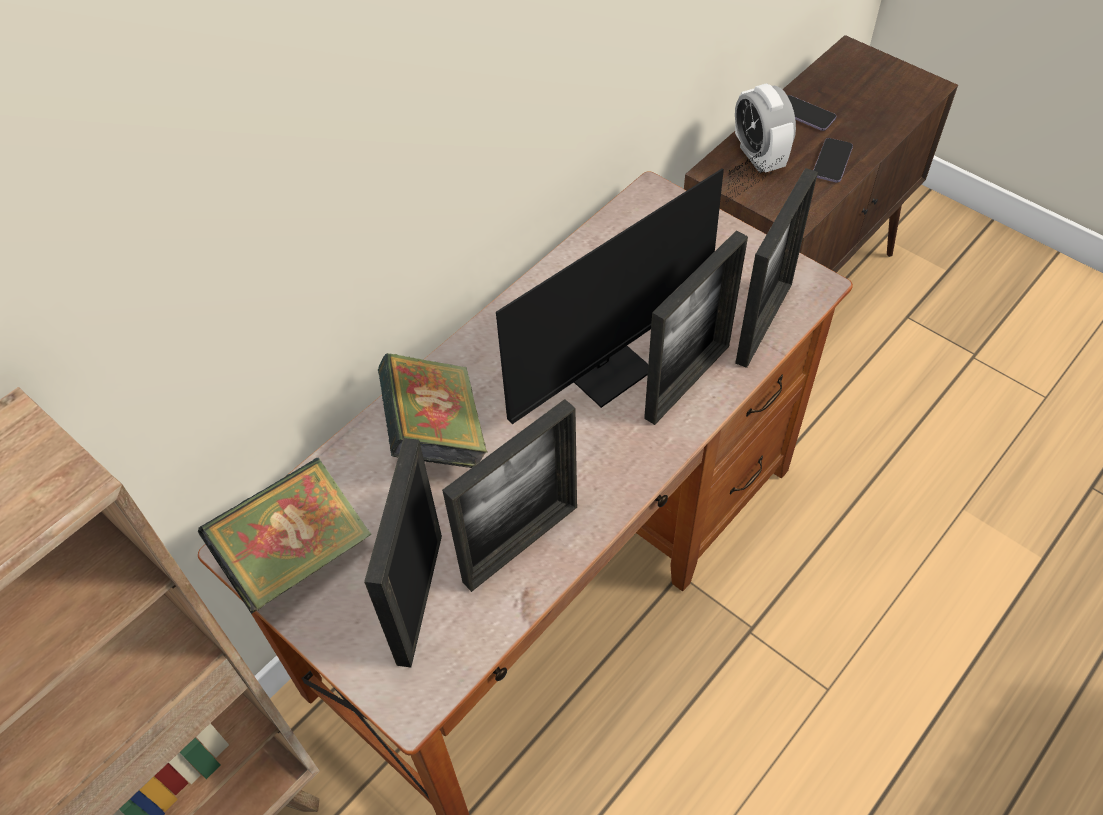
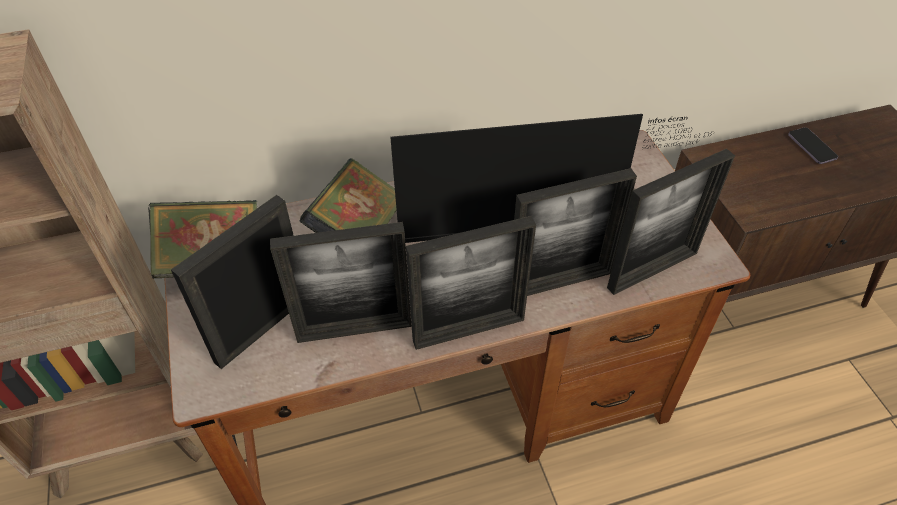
camera: 30 degrees right, 5 degrees down
(637, 479) = (468, 330): none -> picture frame
(758, 157) = (750, 161): alarm clock -> none
(832, 162) = (810, 188): phone -> none

